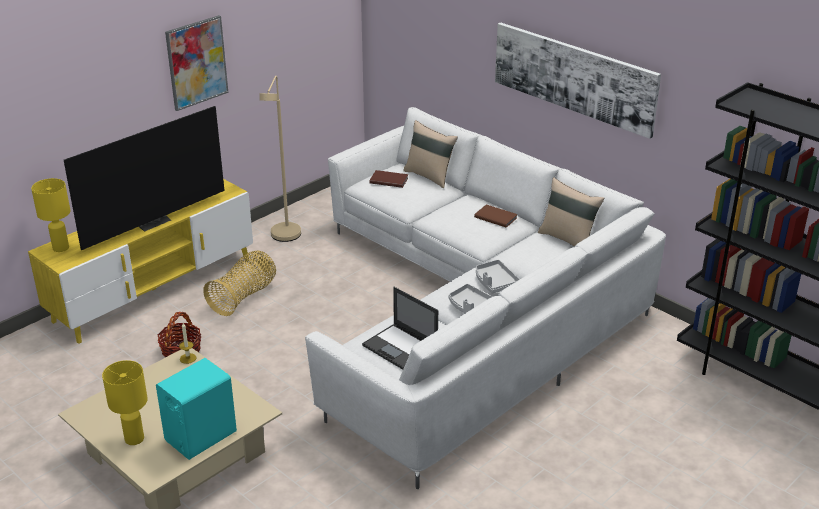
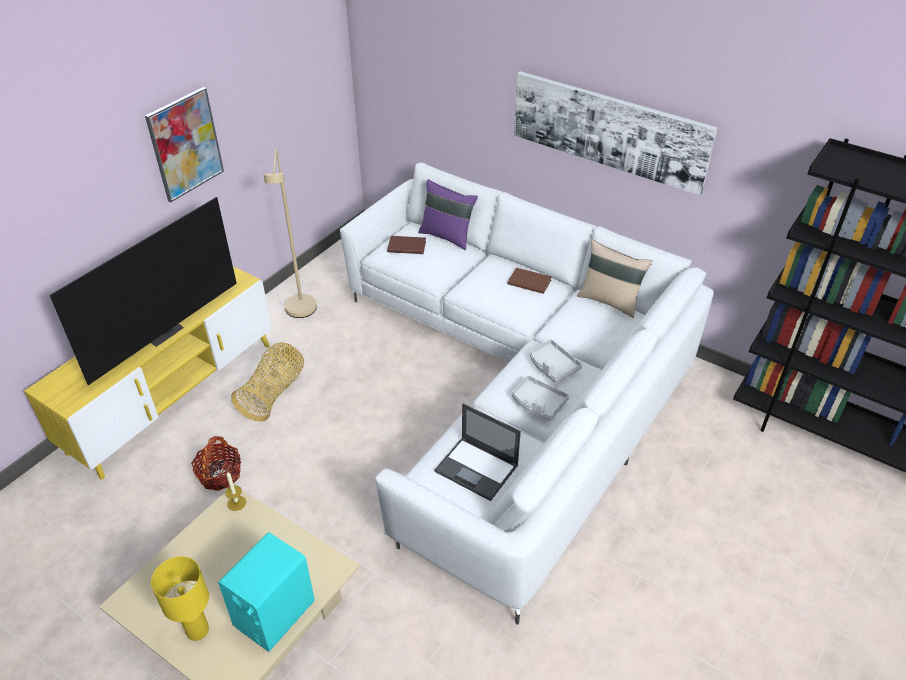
camera: 10 degrees left, 10 degrees up
(60, 247) = (62, 381): yellow table lamp -> none
(429, 176) = (447, 236): beige pillow -> purple pillow

